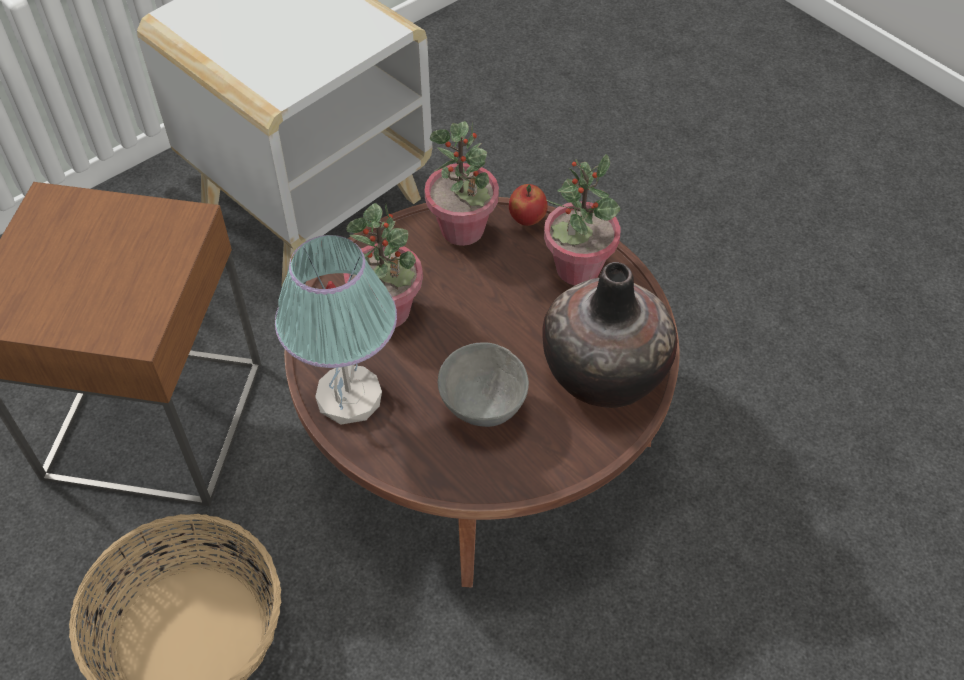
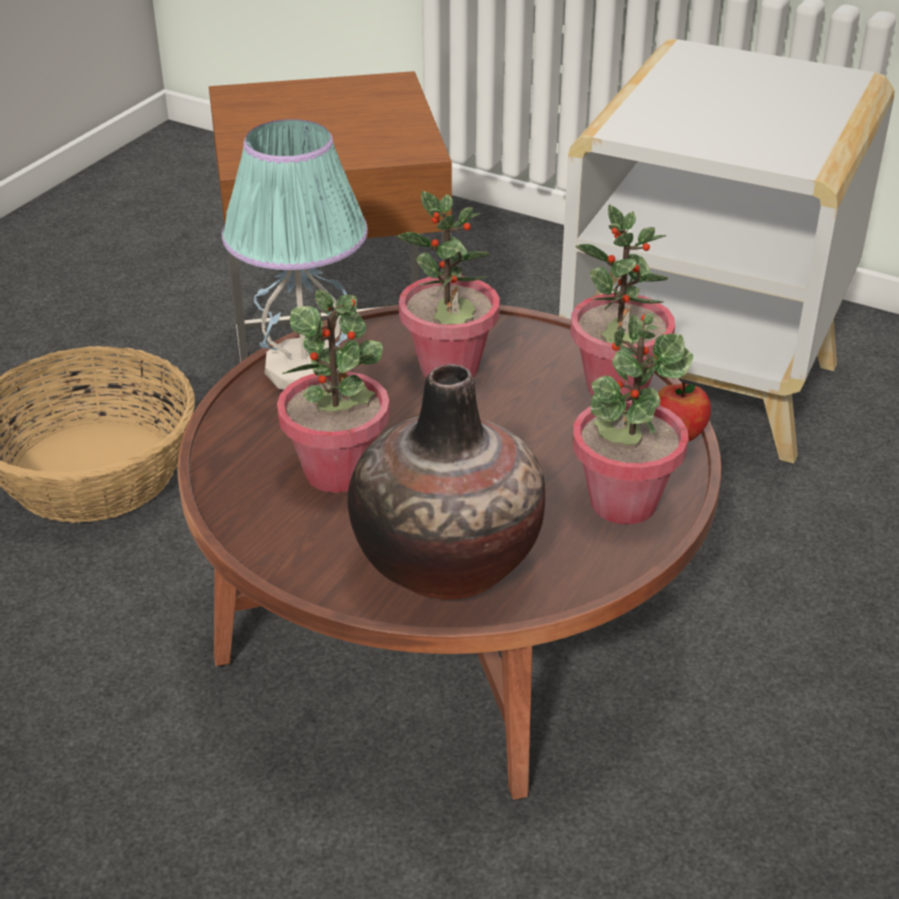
camera: 70 degrees right, 15 degrees down
(482, 409) = (338, 472): grey bowl -> potted plant

